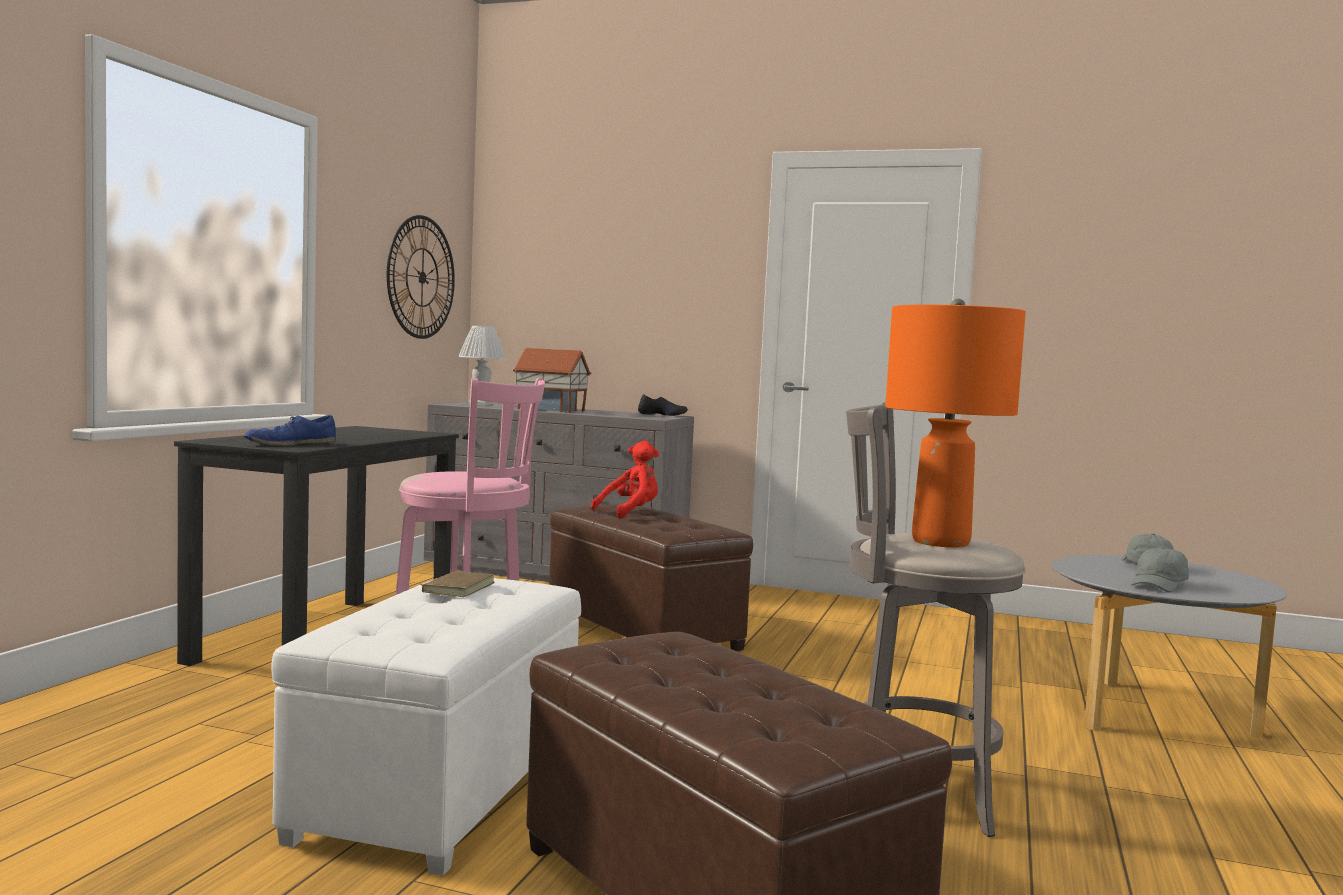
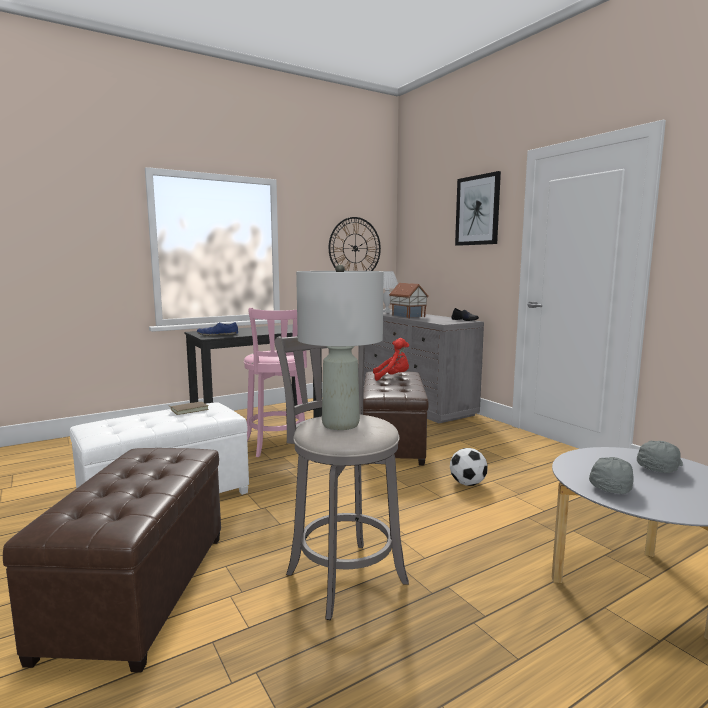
camera: 40 degrees right, 5 degrees up
(674, 232) = (477, 210): none -> picture
(836, 659) = (467, 483): none -> football
(940, 542) = (340, 424): orange table lamp -> grey table lamp
(1158, 585) = (611, 485): grey cap -> grey cap turned 135 degrees clockwise

